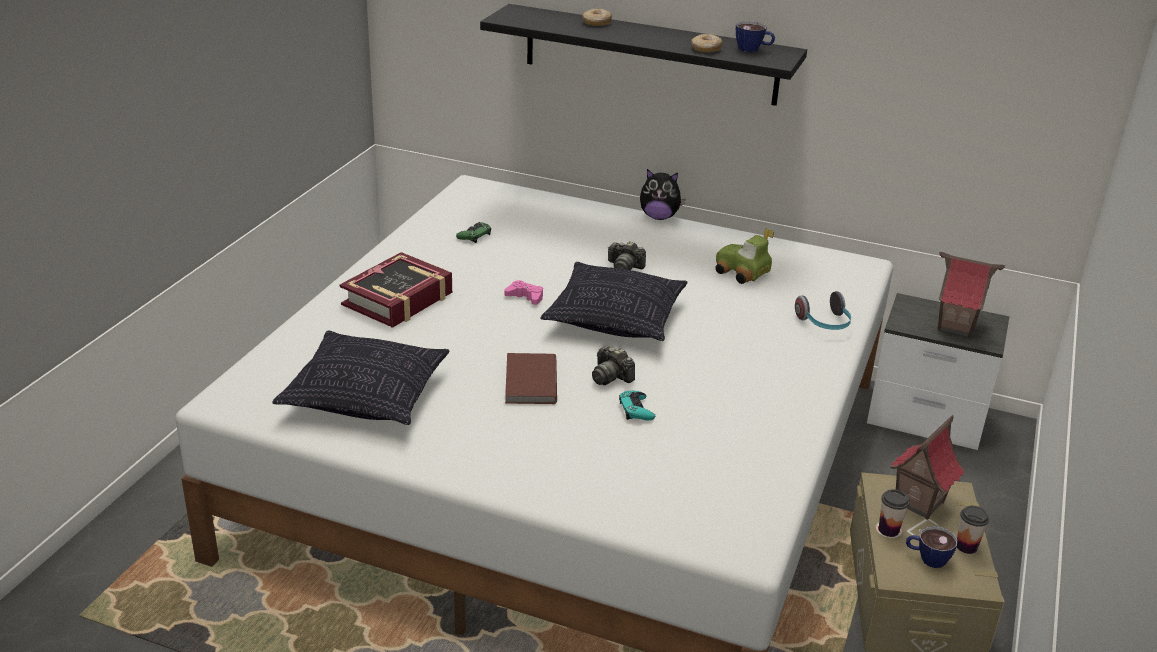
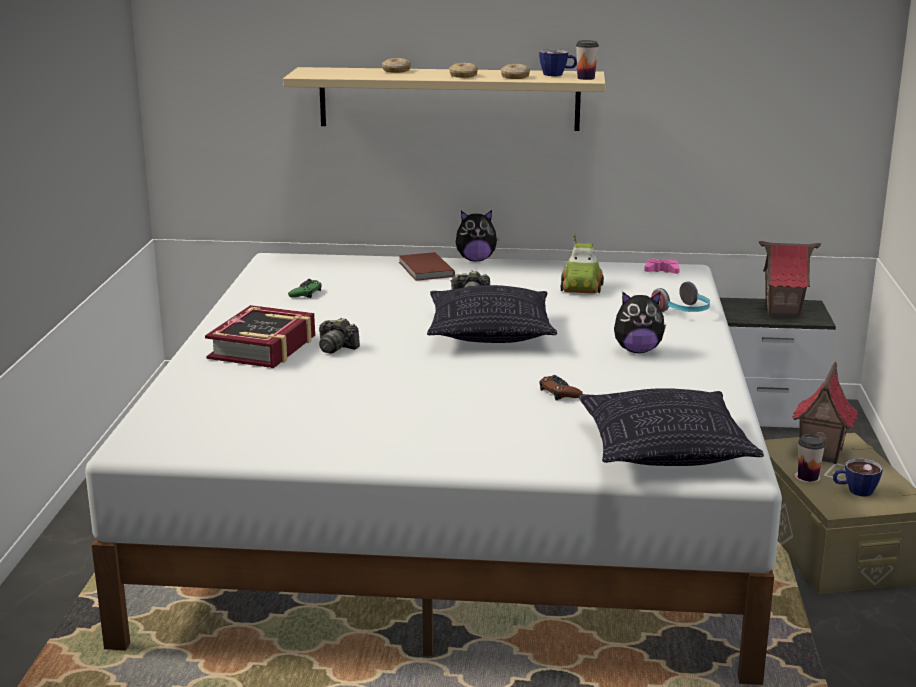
camera: 15 degrees left, 10 degrees down
(366, 396) = (286, 421): pillow -> pillow (664, 450)
(525, 297) = (391, 329): pink game controller -> pink game controller (662, 271)
(529, 382) = (441, 388): brown book -> brown book (424, 269)
(611, 377) = (517, 373): camera -> camera (336, 347)
(636, 410) = (559, 393): turquoise game controller -> brown game controller
(650, 54) = (449, 98): black shelf -> beige shelf
(656, 40) = (463, 76): none -> donut
(741, 273) = (582, 288): toy car -> toy car turned 105 degrees counterclockwise
(746, 368) = (637, 350): none -> plush toy
(966, 546) = (882, 477): cup -> cup (586, 78)

